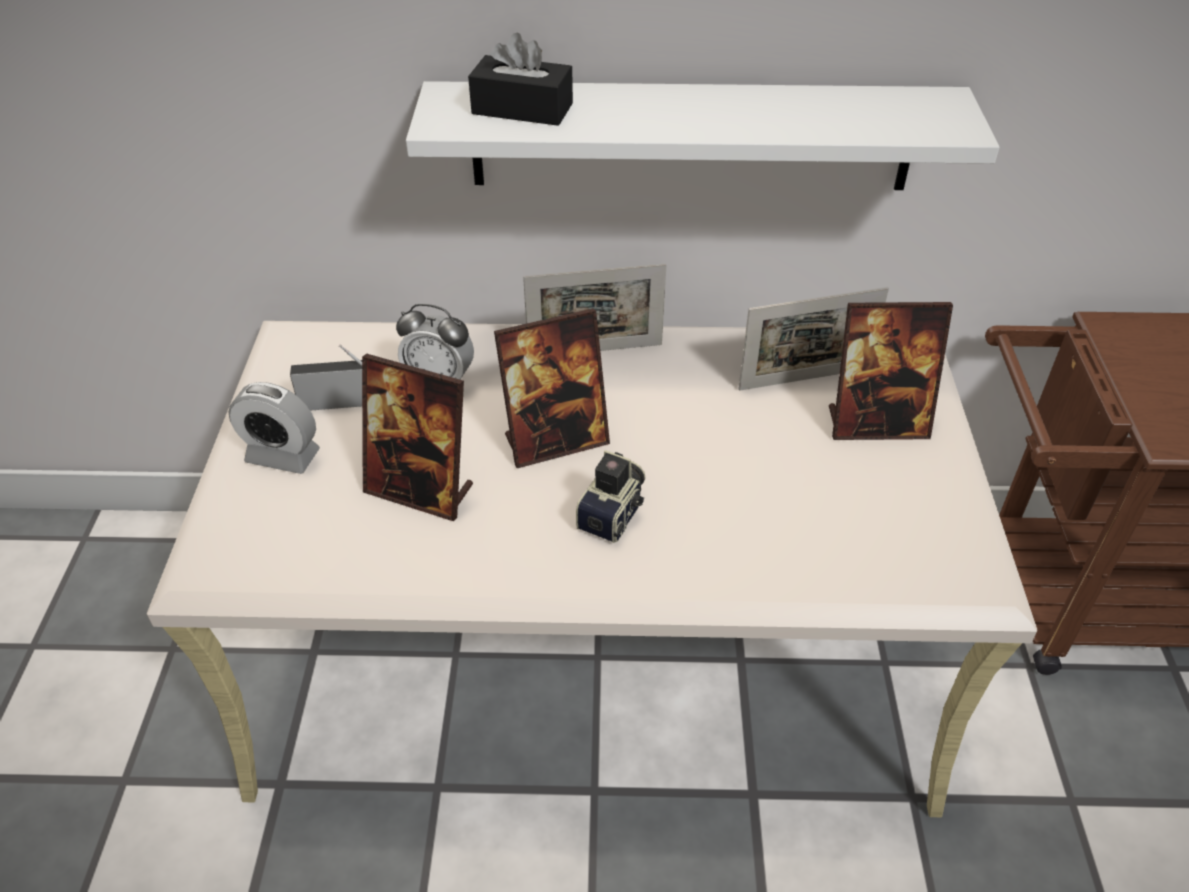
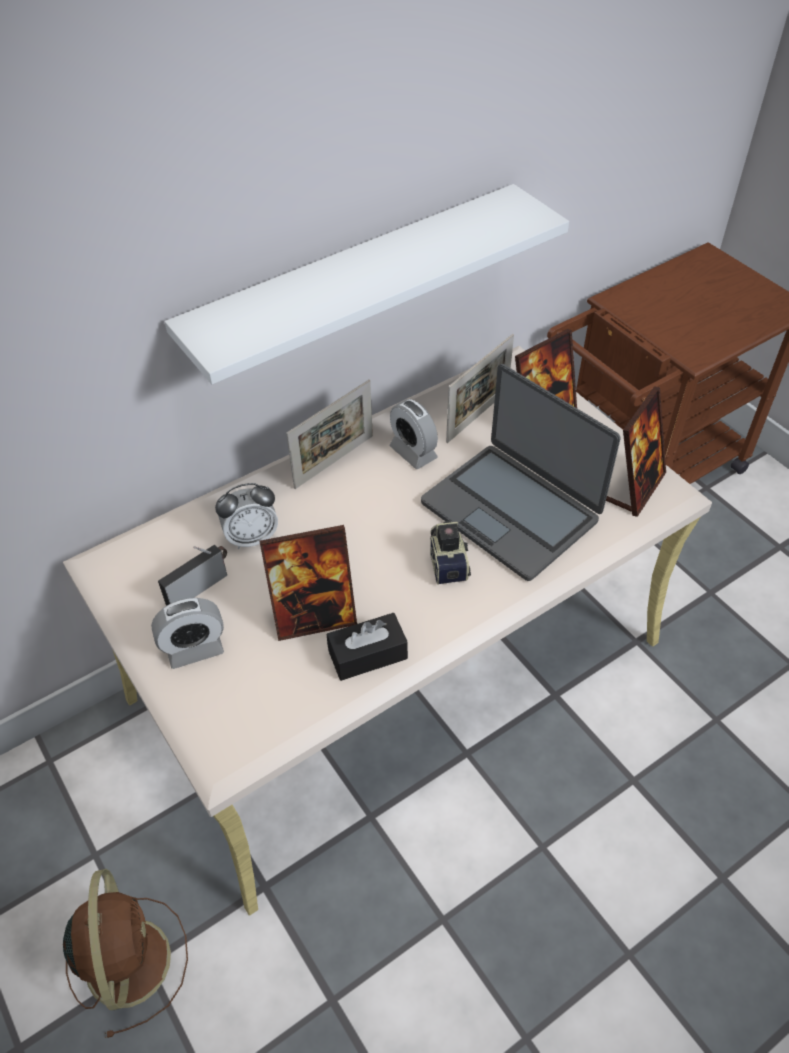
camera: 35 degrees left, 5 degrees up
(114, 763) = (128, 958): none -> brown fan
(522, 109) = (262, 314): black tissue box -> black tissue box (367, 655)
(555, 441) = (368, 536): picture frame -> picture frame (635, 488)
(690, 382) = (413, 452): none -> alarm clock
(743, 497) = (511, 510): none -> laptop

